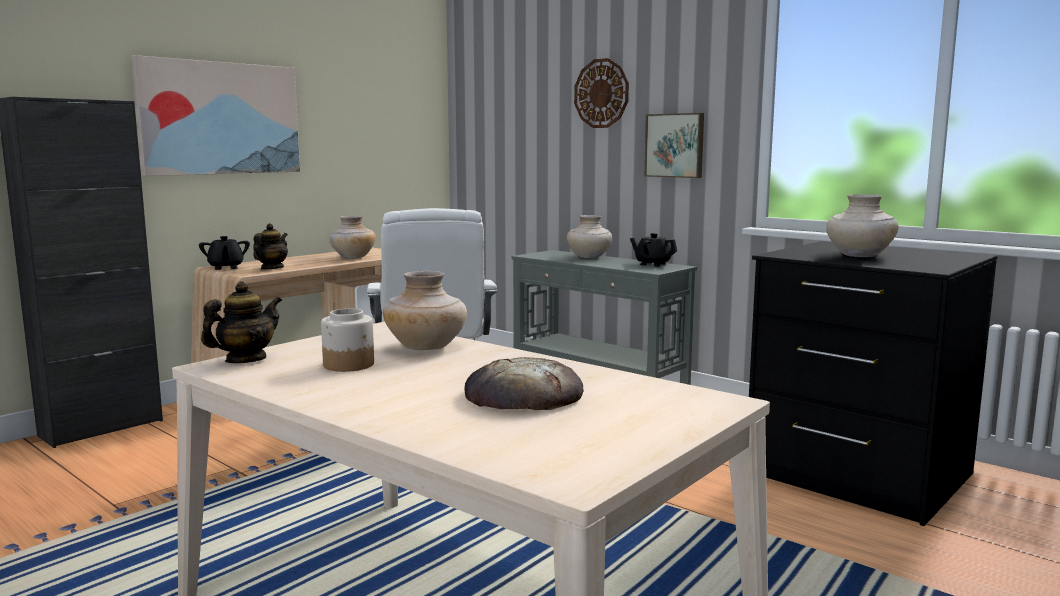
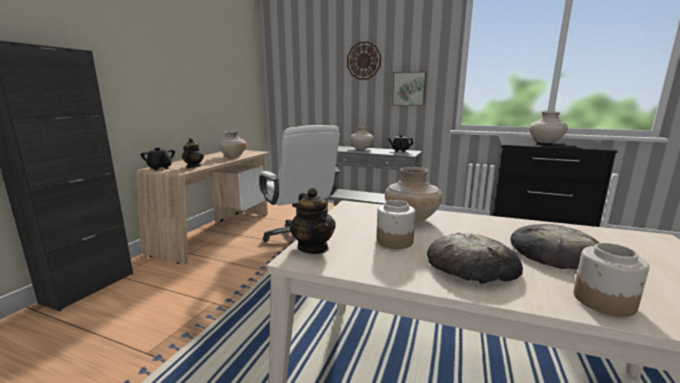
camera: 20 degrees left, 5 degrees up
(220, 118) = (143, 68): picture -> none
(245, 360) = (313, 247): teapot -> teapot turned 135 degrees clockwise
(385, 392) = (472, 265): none -> bread
(453, 433) = (604, 301): none -> jar

